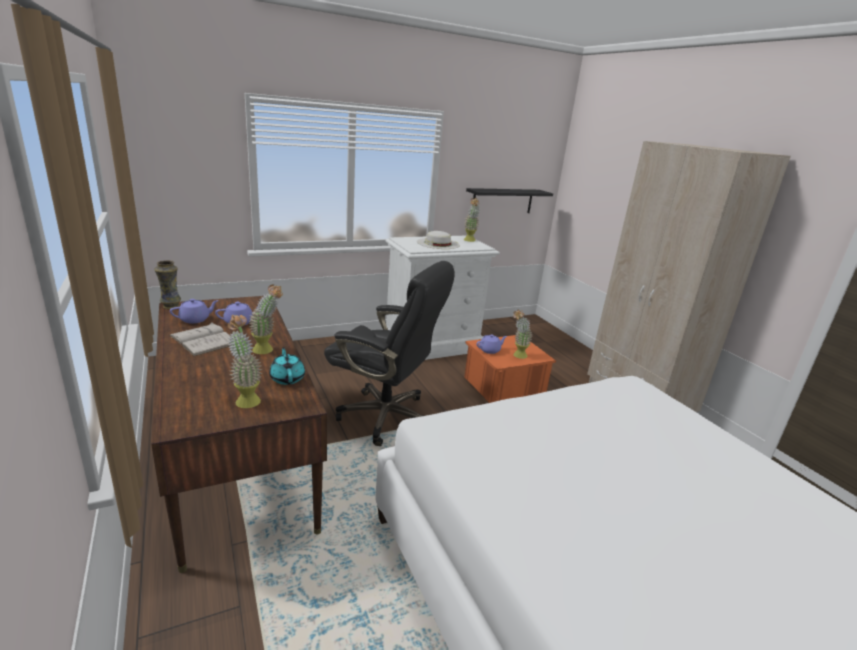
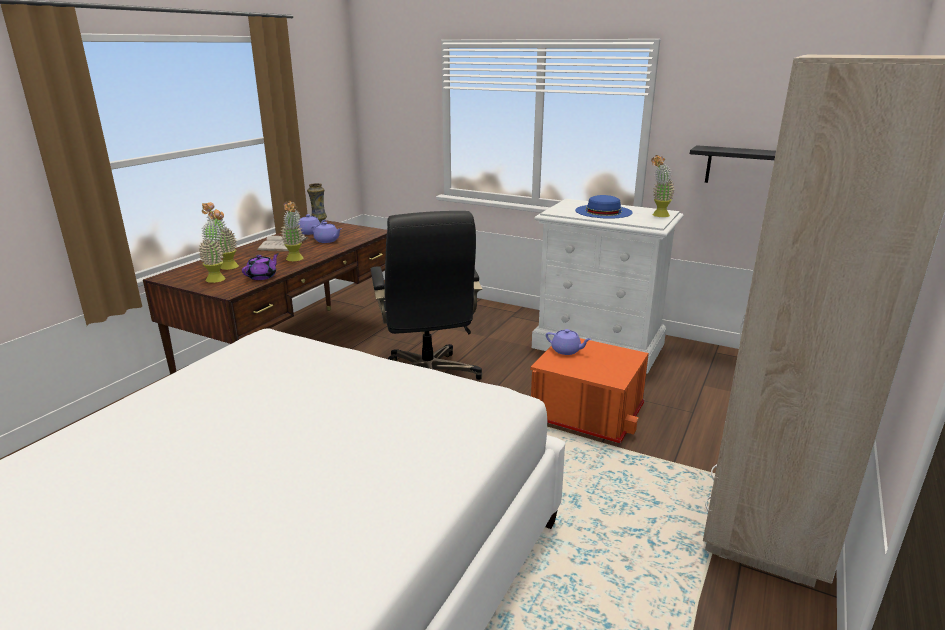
camera: 55 degrees right, 0 degrees up
(287, 378) = (262, 276): turquoise teapot -> purple teapot
(438, 243) = (603, 211): white hat -> blue hat
(517, 356) = (584, 367): potted plant -> potted plant (225, 266)

